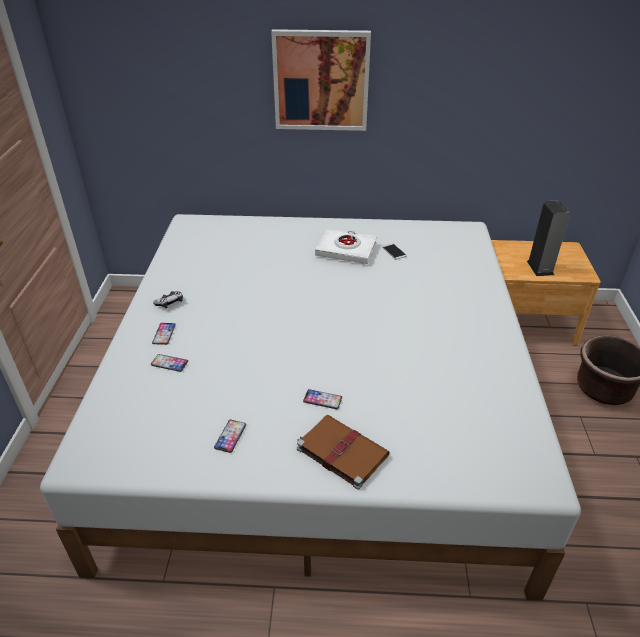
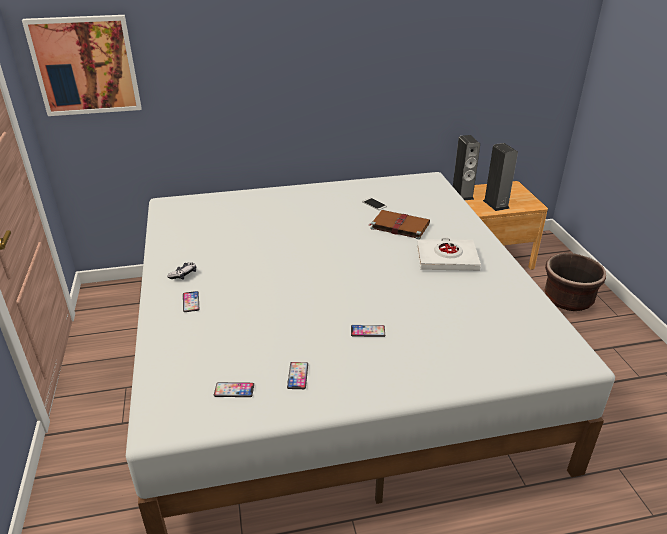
camera: 15 degrees left, 5 degrees down
(169, 363) = (209, 326): phone -> phone (234, 390)
(321, 81) = (287, 56): picture -> picture (85, 65)
(340, 451) = (403, 369): brown book -> brown book (399, 226)
(346, 250) = (331, 208): white book -> white book (447, 259)
(505, 251) = (462, 195): none -> speaker

